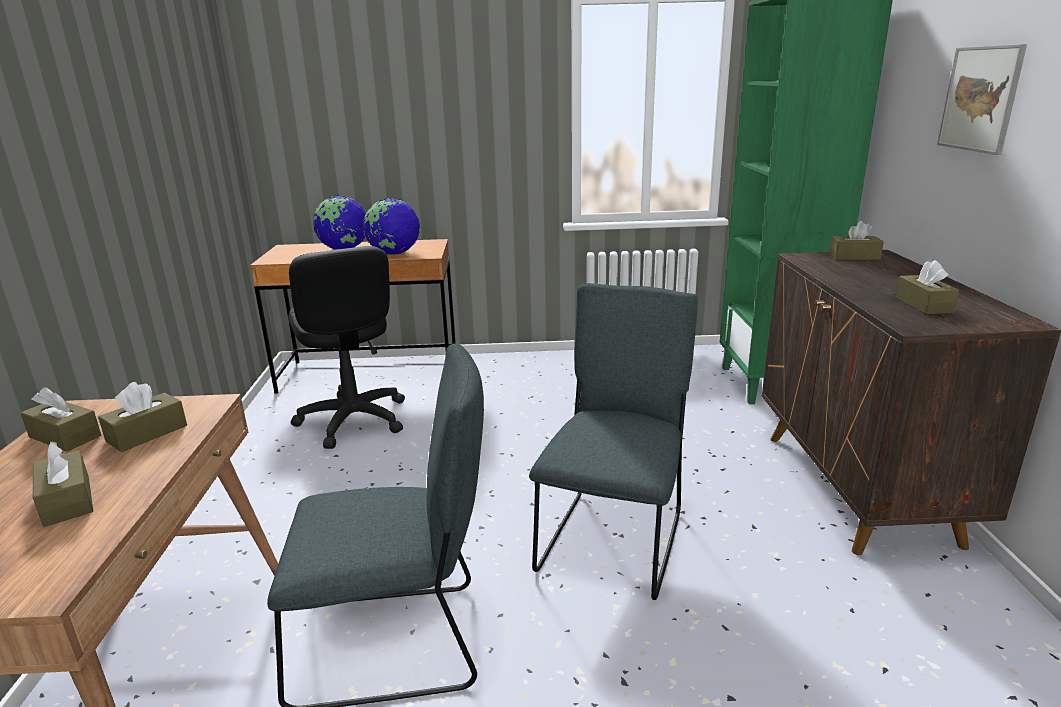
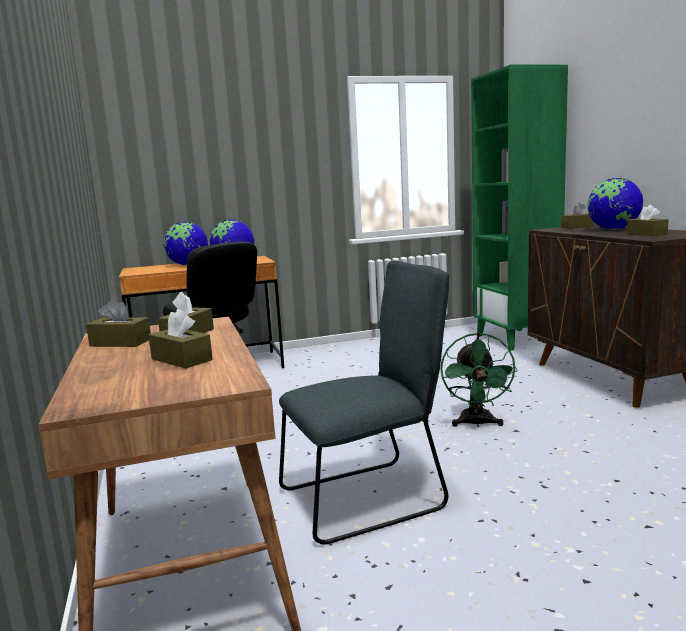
camera: 15 degrees left, 10 degrees down
(614, 537) = (477, 423): grey chair -> green fan
(893, 277) = (613, 229): none -> globe
(980, 99) = (643, 117): picture -> none

